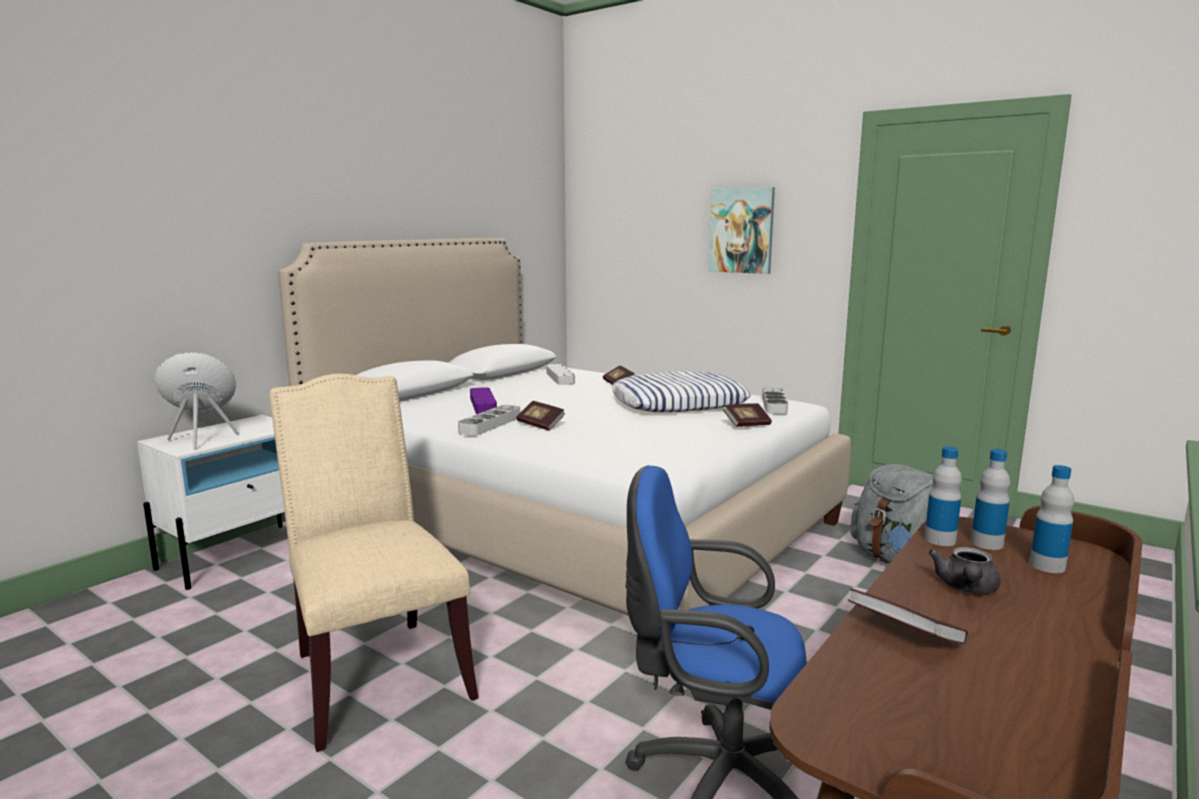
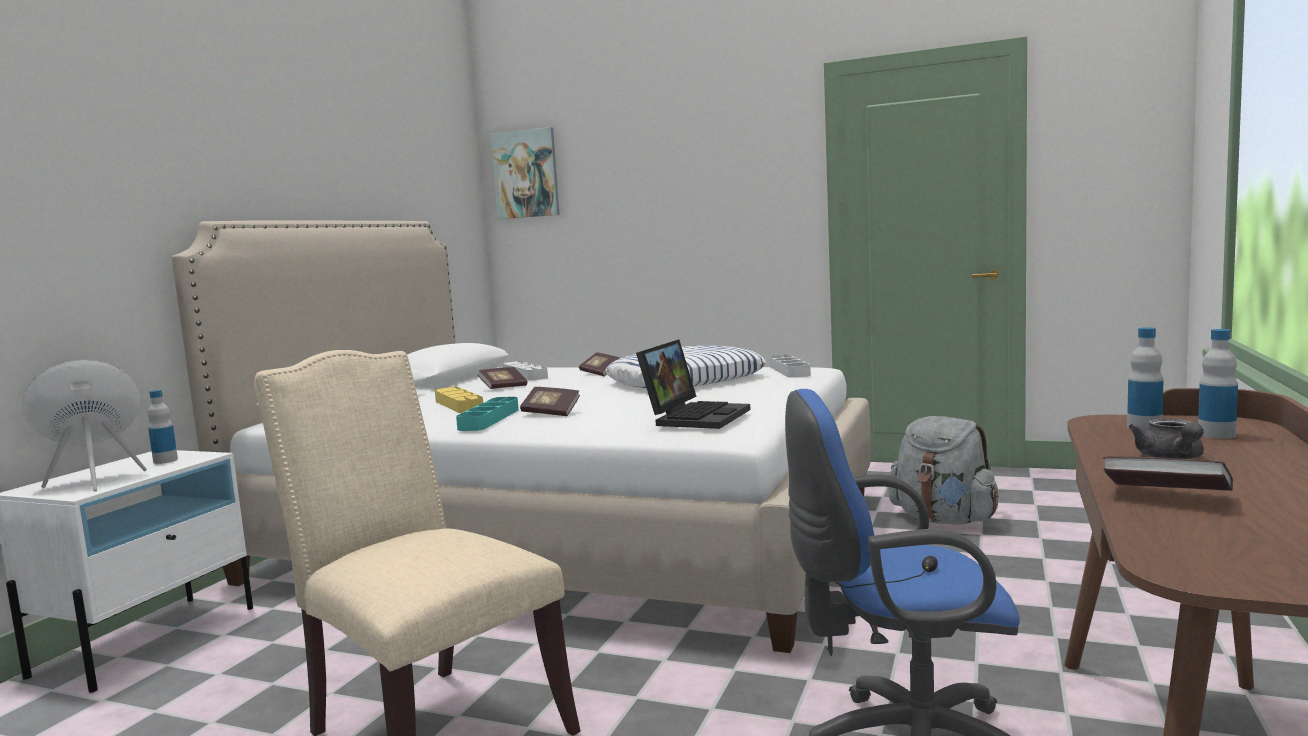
camera: 15 degrees left, 5 degrees down
(483, 405) = (459, 405): purple tray -> yellow tray
(490, 424) = (489, 419): grey tray -> turquoise tray
(642, 449) = (695, 416): none -> laptop
(741, 230) = (702, 197): picture -> picture (526, 174)
(747, 424) = (780, 388): book -> book (503, 387)
(940, 540) = (1100, 431): bottle -> bottle (165, 460)

